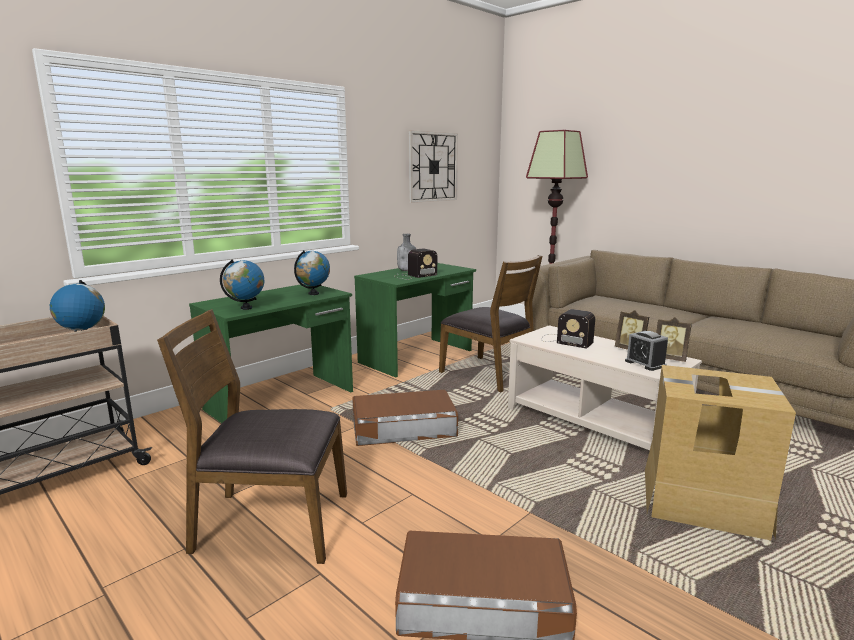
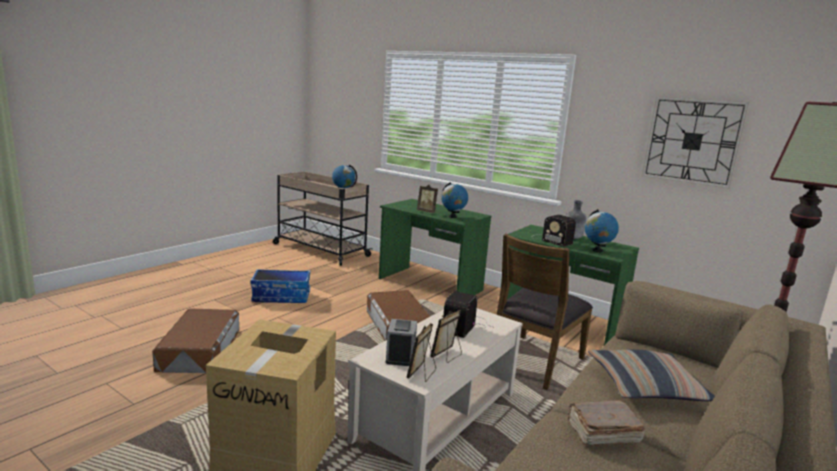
camera: 80 degrees right, 0 degrees up
(246, 308) = (404, 207): globe -> globe (597, 250)
(271, 523) = (282, 296): brown chair -> storage box
(281, 301) = (427, 212): none -> picture frame
(638, 309) = (645, 386): none -> pillow
(645, 363) = (400, 356): alarm clock -> alarm clock turned 135 degrees clockwise
(706, 324) = (601, 433): none -> brown book

